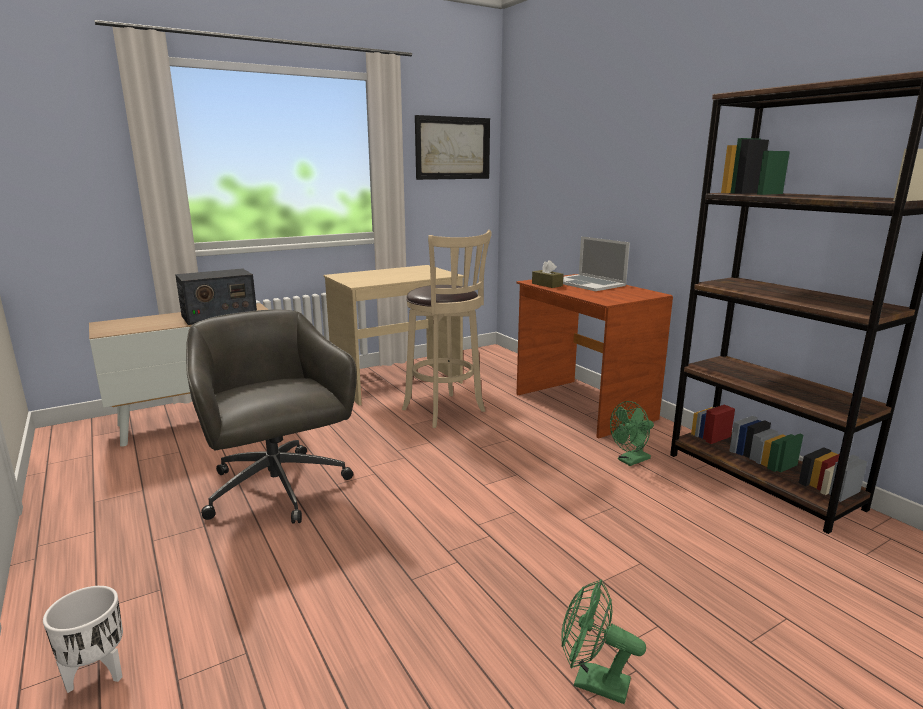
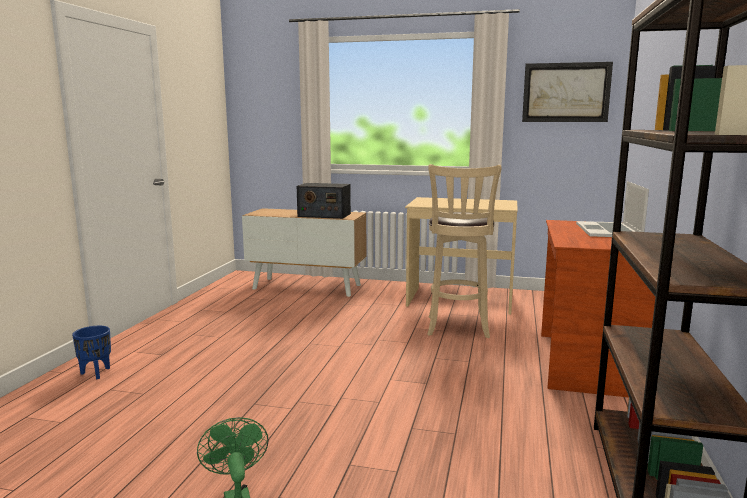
camera: 45 degrees right, 5 degrees down
(97, 673) = (96, 373): white planter -> blue planter
(278, 490) = (277, 334): grey office chair -> none
(547, 284) = (562, 225): brown tissue box -> none
(630, 461) = (541, 414): green fan -> none

